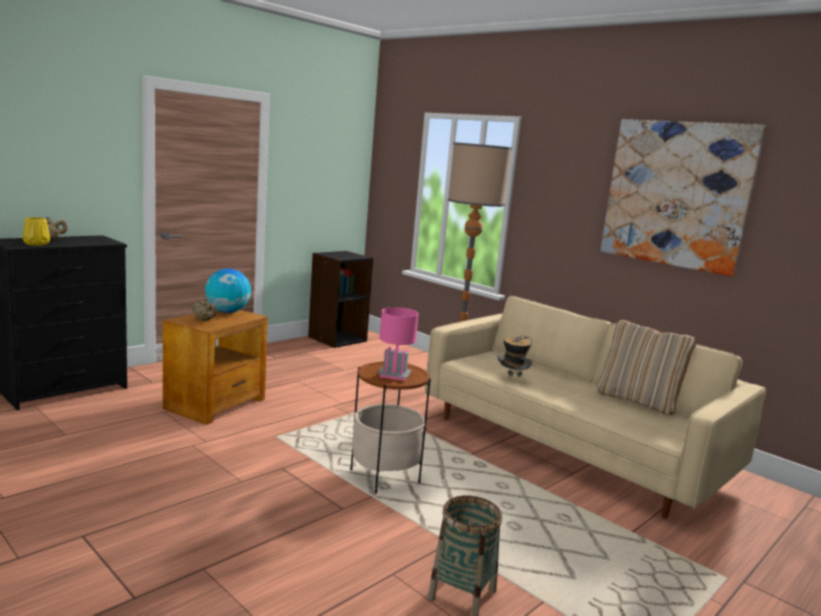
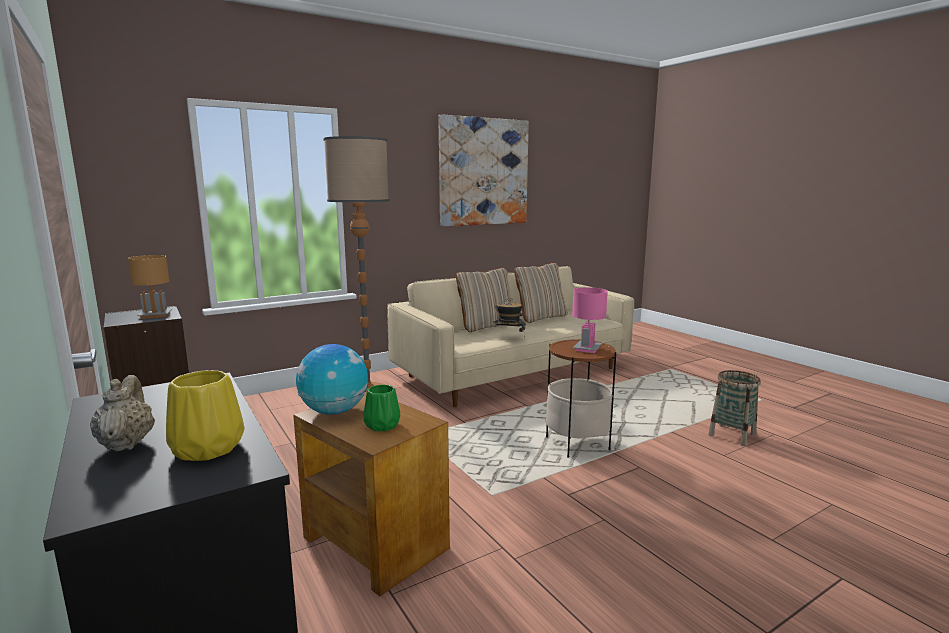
camera: 75 degrees left, 0 degrees up
(204, 320) = (382, 425): beige teapot -> green vase
(343, 256) = (155, 315): none -> brown table lamp
(558, 374) = (486, 326): none -> beige pillow

